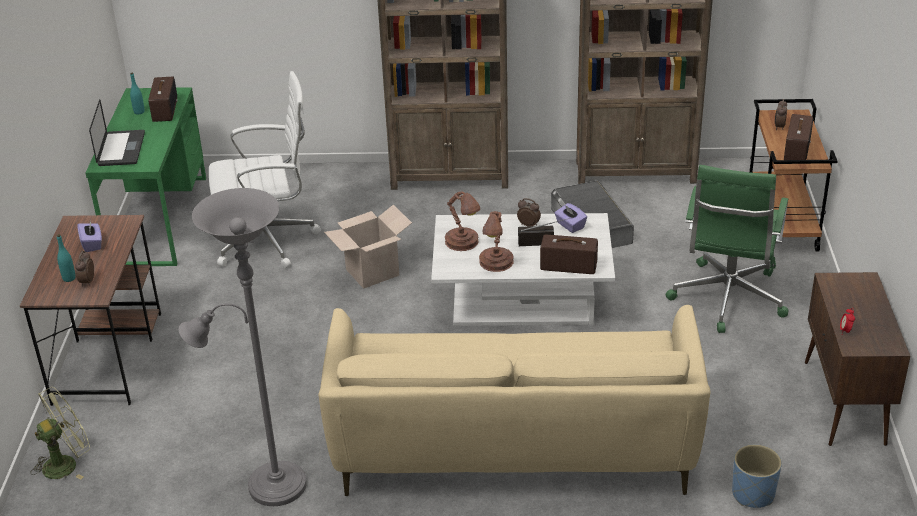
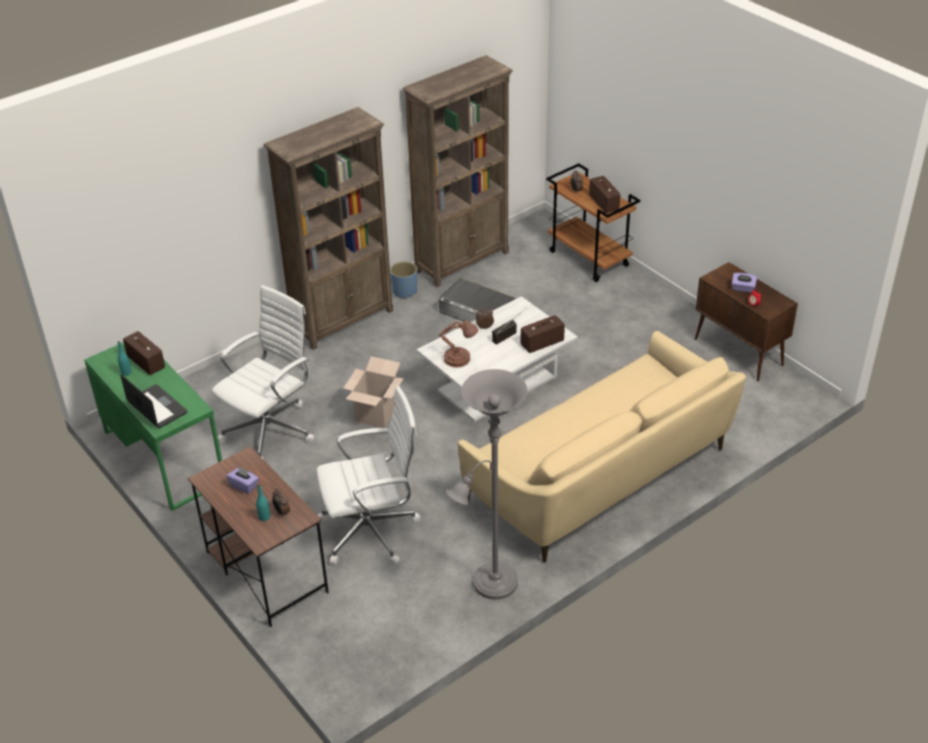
camera: 40 degrees left, 5 degrees up
(66, 463) = (338, 655): green fan -> none
(234, 373) = (372, 531): none -> white office chair
(496, 263) = (497, 363): brown table lamp -> none
(570, 225) = (510, 315): purple tissue box -> purple tissue box (743, 288)
(727, 299) = (612, 321): green office chair -> none
(752, 494) = (752, 430): blue planter -> blue planter (405, 291)

